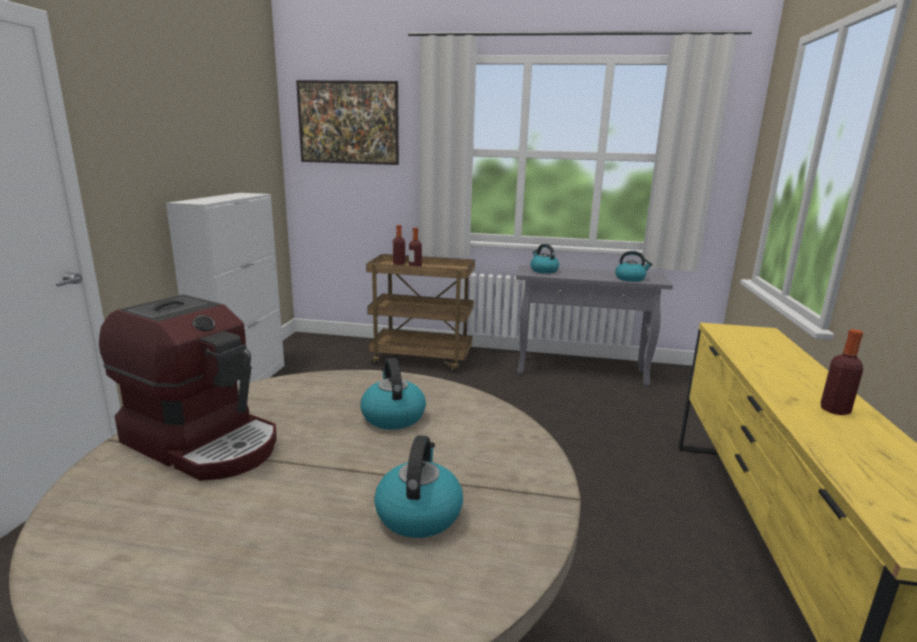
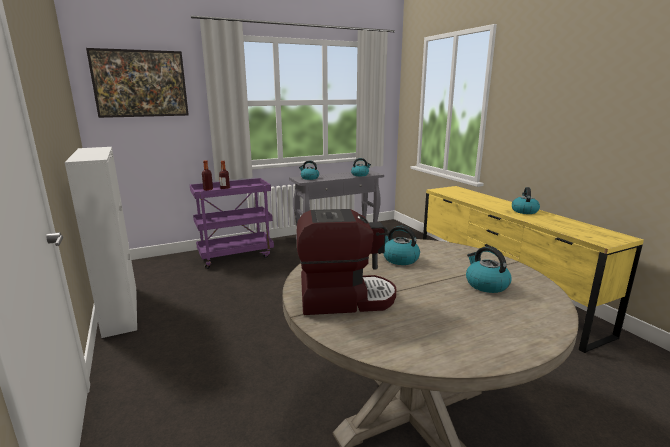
camera: 35 degrees left, 0 degrees up
(422, 359) = (236, 256): brown cart -> purple cart
(834, 410) = (524, 211): bottle -> kettle

